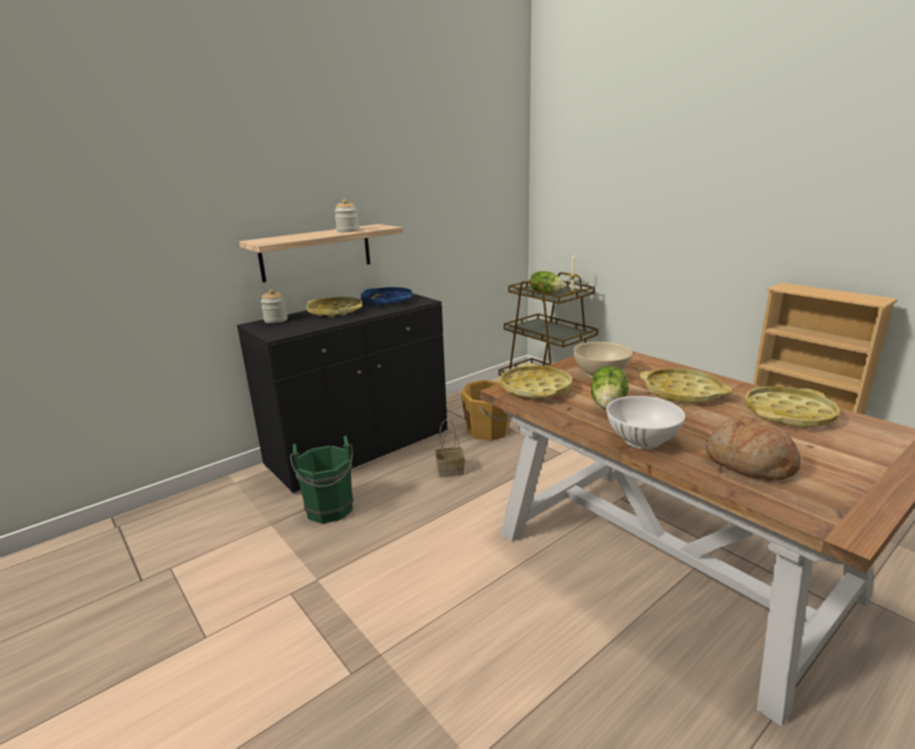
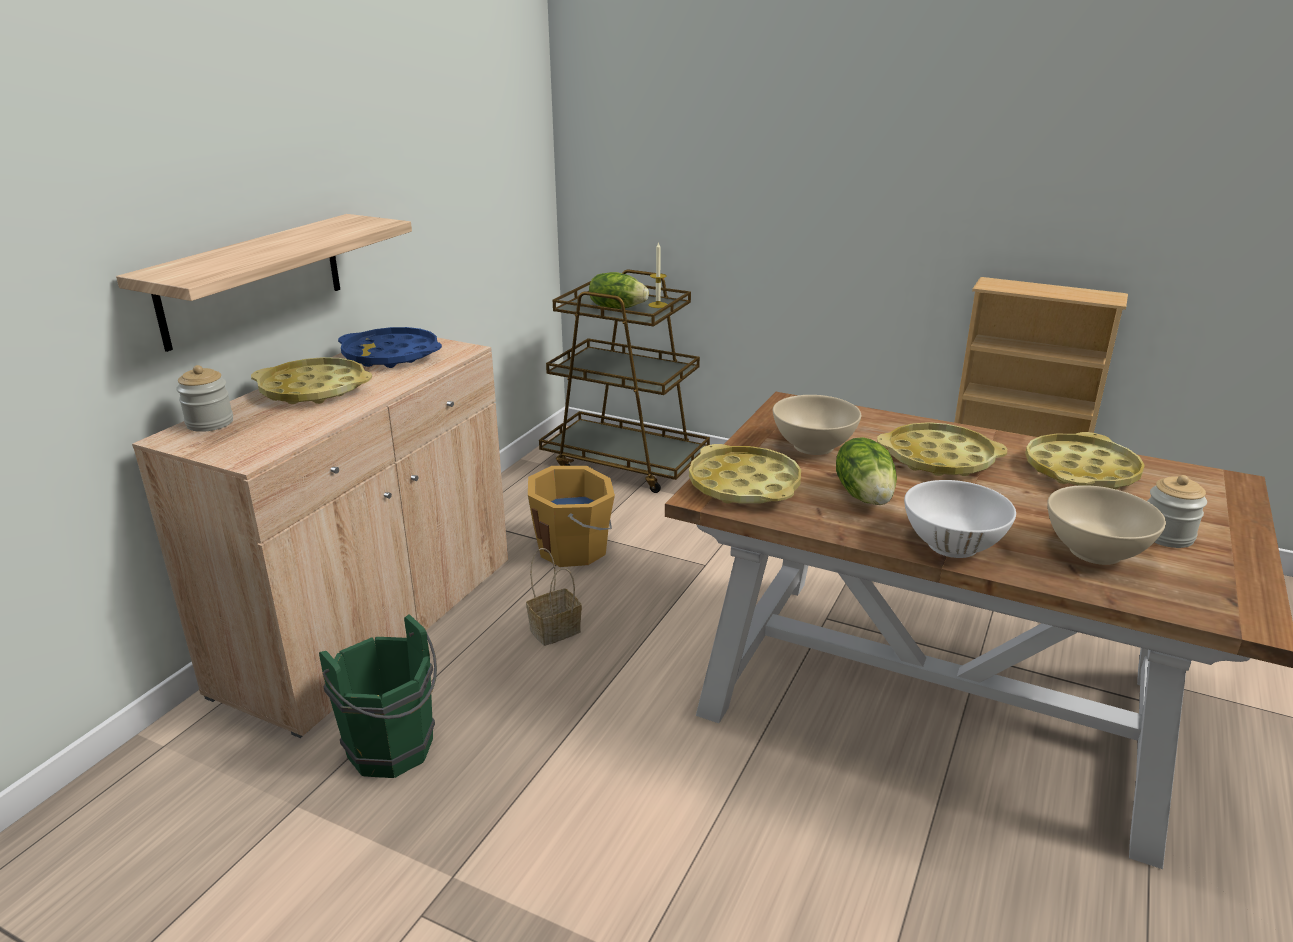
camera: 25 degrees left, 5 degrees up
(348, 231) = (318, 236): jar -> jar (1166, 536)
(360, 448) = (372, 625): black cabinet -> beige cabinet
(749, 462) = (1094, 552): bread -> beige bowl

